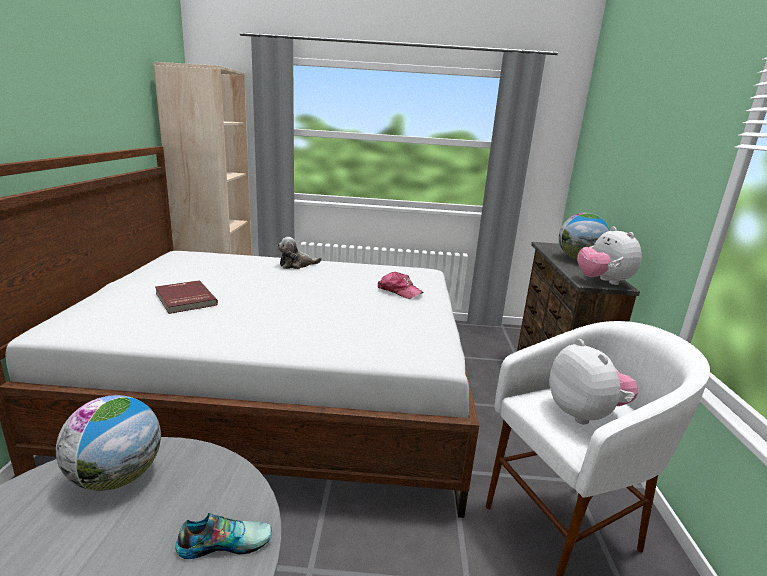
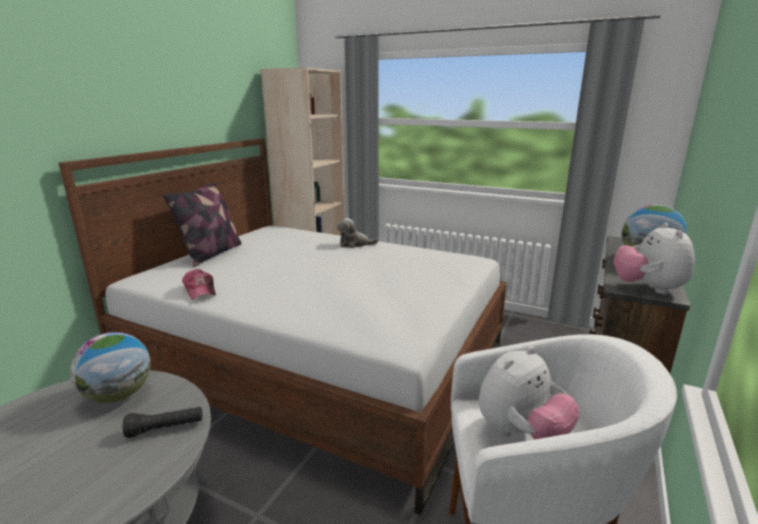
camera: 25 degrees right, 0 degrees up
(132, 288) = (211, 254): none -> pillow
(184, 299) = (239, 266): red book -> none
(218, 498) = (166, 428): none -> black flashlight
(225, 542) = (145, 462): shoe -> none
(399, 291) = (426, 277): cap -> cap (200, 290)
(584, 414) = (521, 434): plush toy -> plush toy turned 45 degrees clockwise

